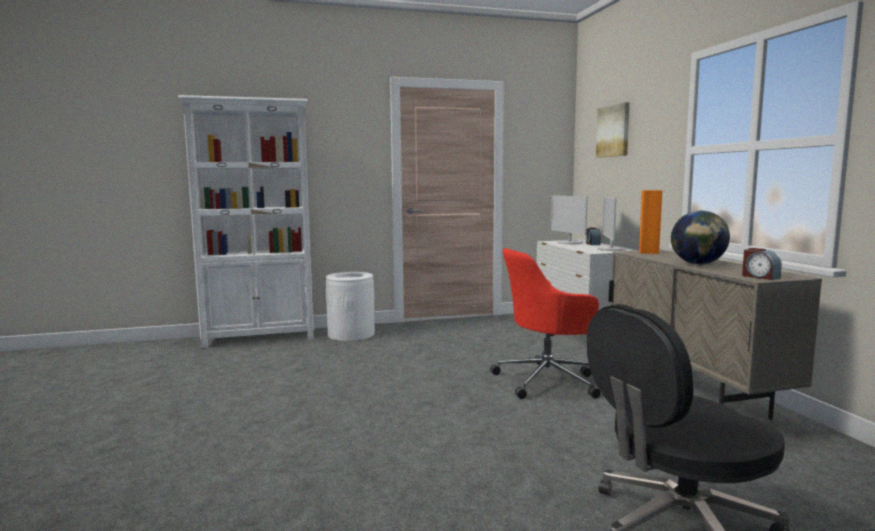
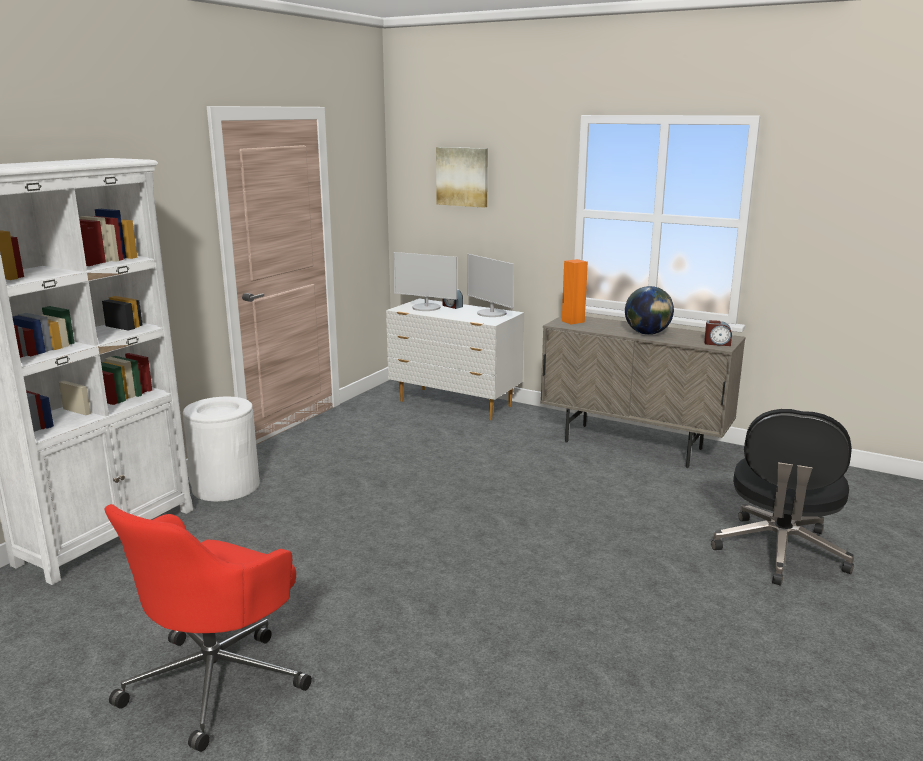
camera: 45 degrees left, 10 degrees up
(548, 381) = (526, 471): red office chair -> red office chair (217, 680)

